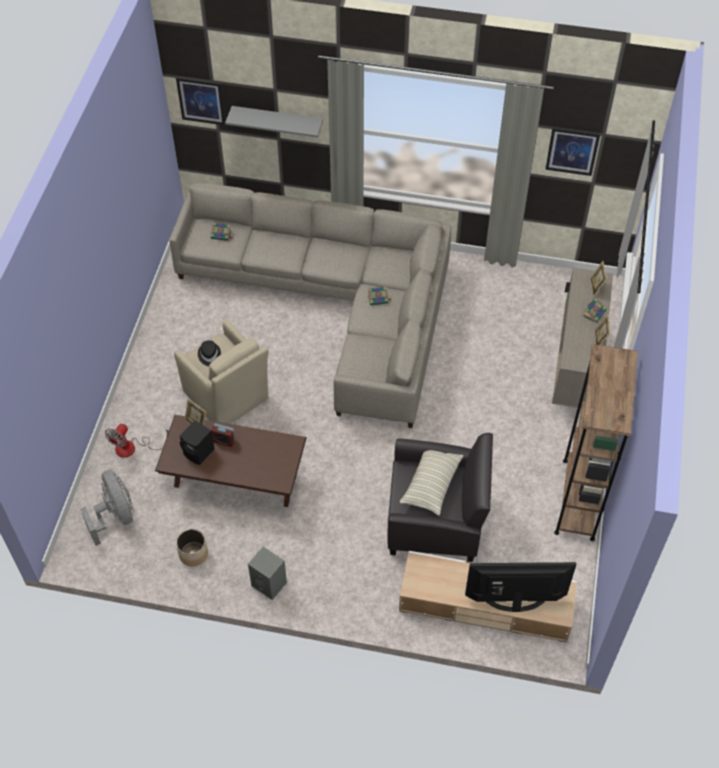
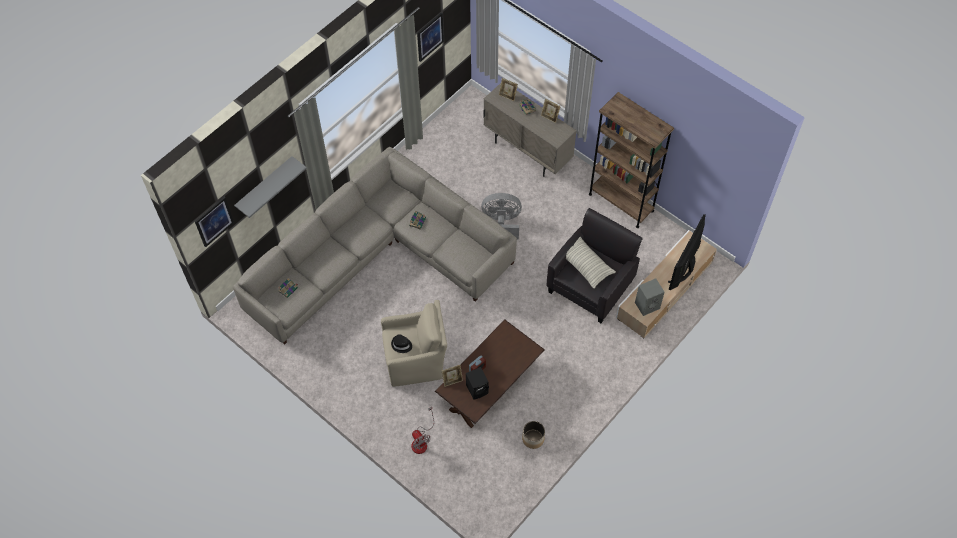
camera: 60 degrees left, 5 degrees up
(115, 516) = (473, 476): grey fan -> grey fan (502, 222)
(270, 584) = (582, 402): grey speaker -> grey speaker (647, 305)

